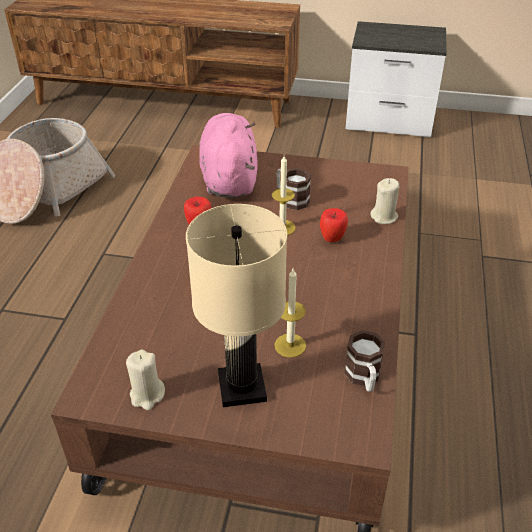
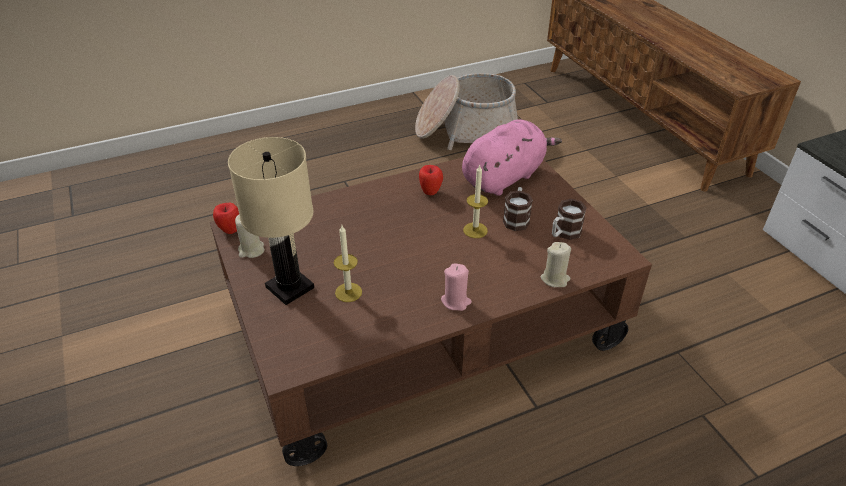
camera: 55 degrees right, 0 degrees up
(332, 239) = (490, 262): apple -> apple (230, 231)
(364, 282) = (456, 301): none -> pink candle
(364, 378) = (347, 345): mug -> mug (564, 233)

